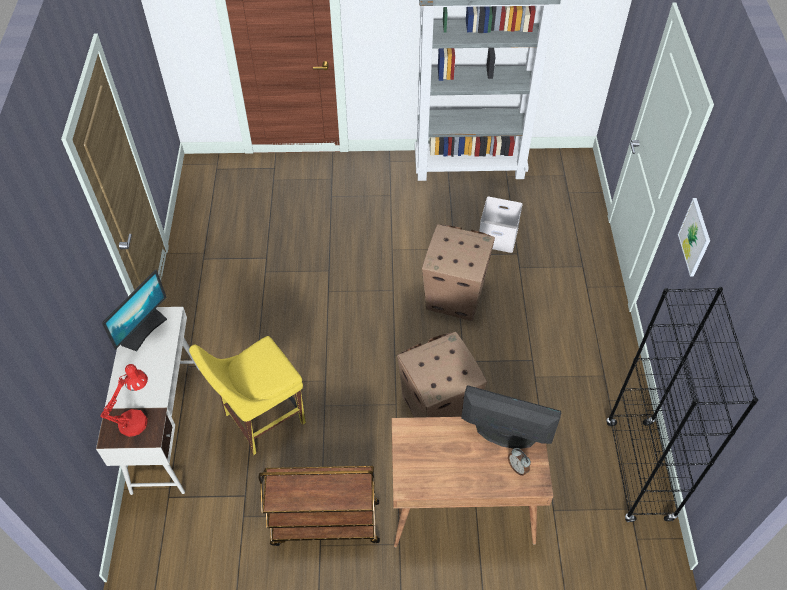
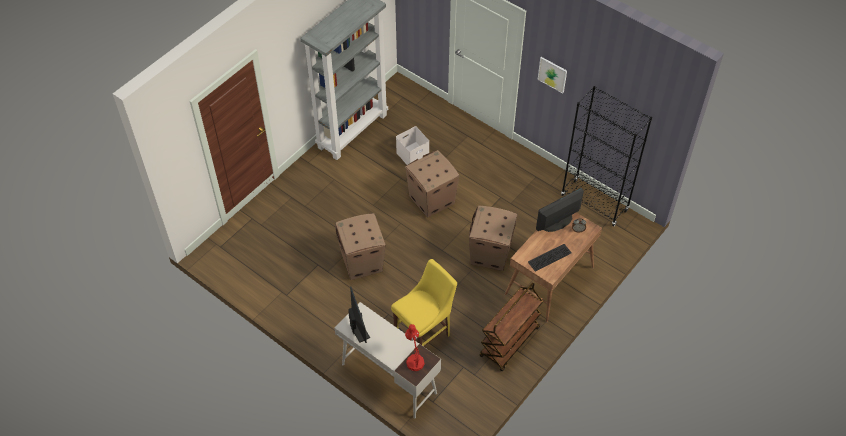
camera: 50 degrees left, 0 degrees up
(260, 420) = (424, 333): yellow chair -> yellow chair turned 135 degrees counterclockwise
(305, 293) = (362, 263): none -> cardboard box
(437, 463) = (549, 256): none -> keyboard

